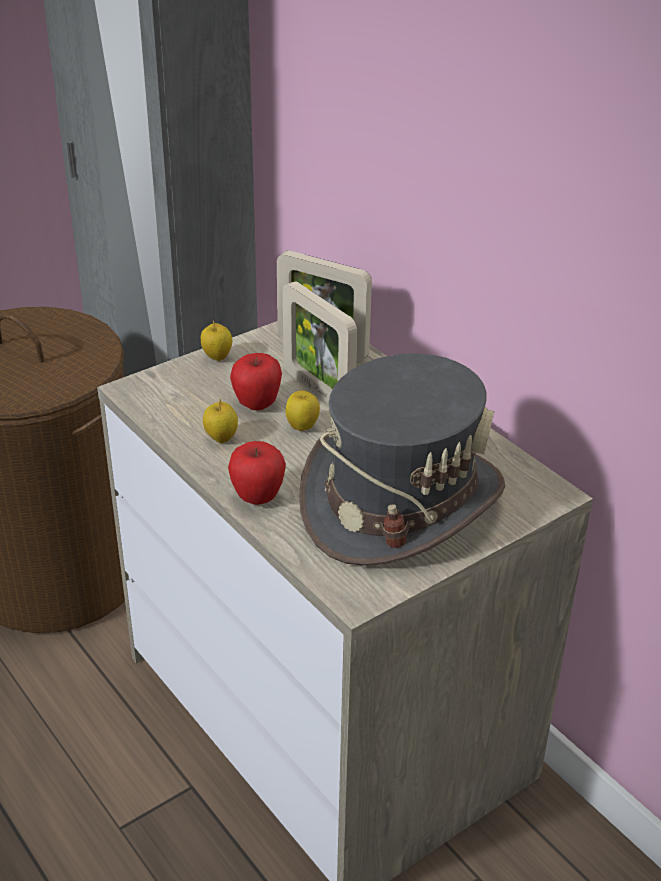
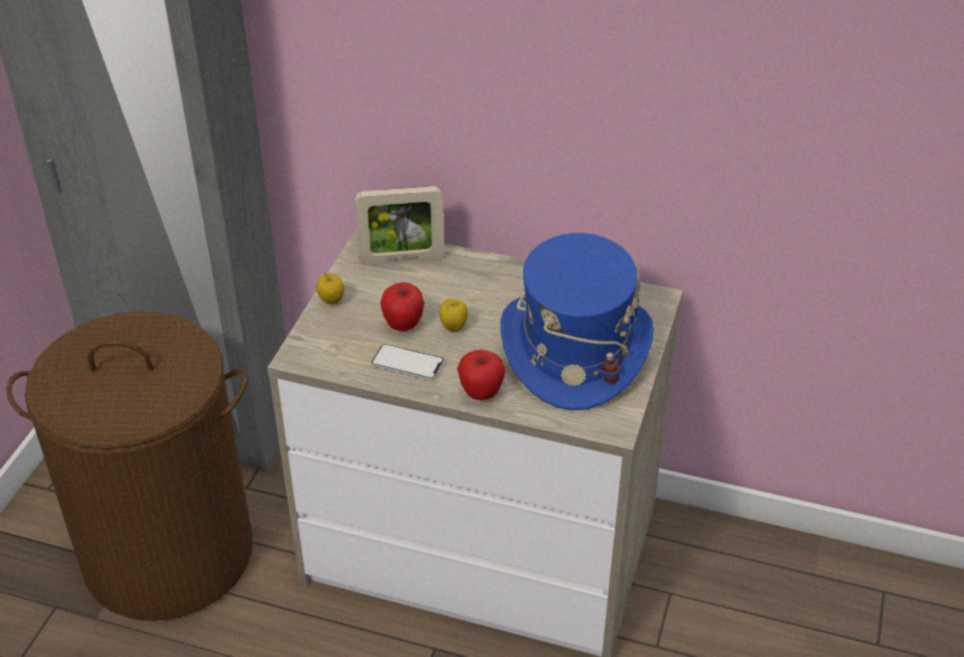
camera: 35 degrees left, 5 degrees up
(221, 438) = (407, 363): apple -> phone
(318, 390) = (434, 294): picture frame -> none
(401, 501) = (574, 350): grey hat -> blue hat

